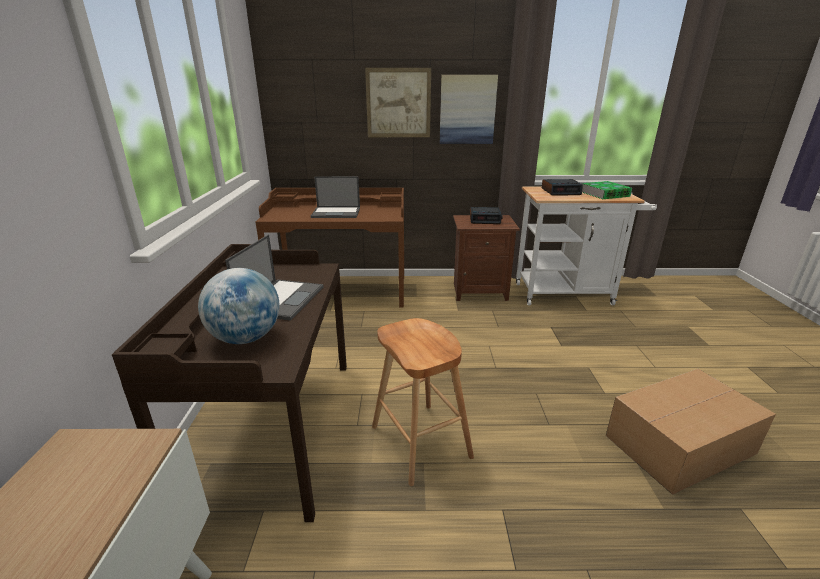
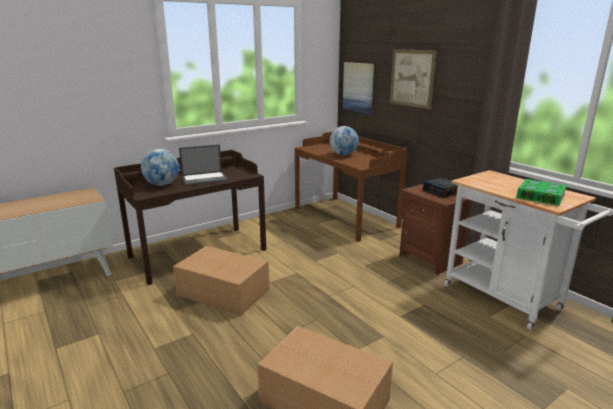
camera: 55 degrees right, 5 degrees down
(337, 213) = (343, 155): laptop -> globe
(420, 441) = (224, 293): brown stool -> cardboard box
(467, 110) = (461, 89): picture -> picture (358, 87)
(561, 191) = (504, 182): alarm clock -> none

